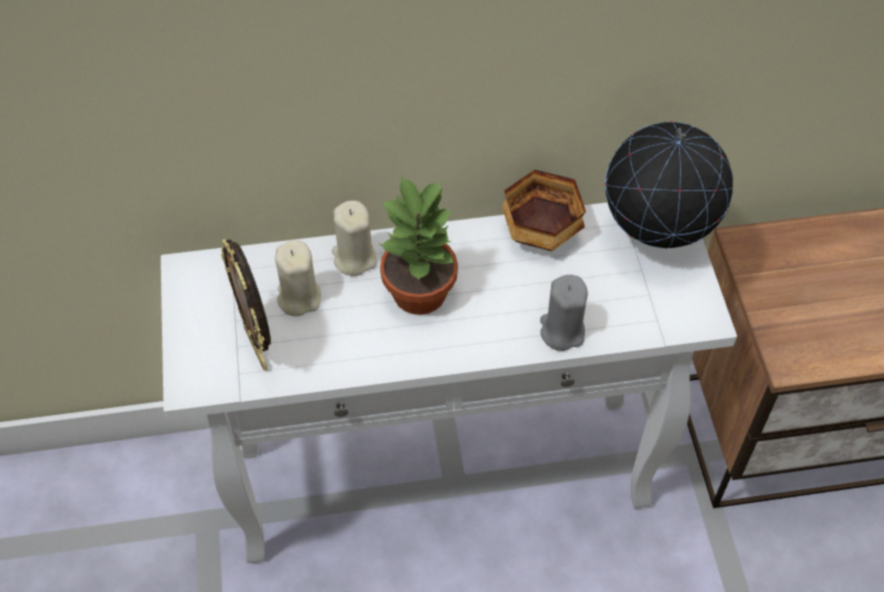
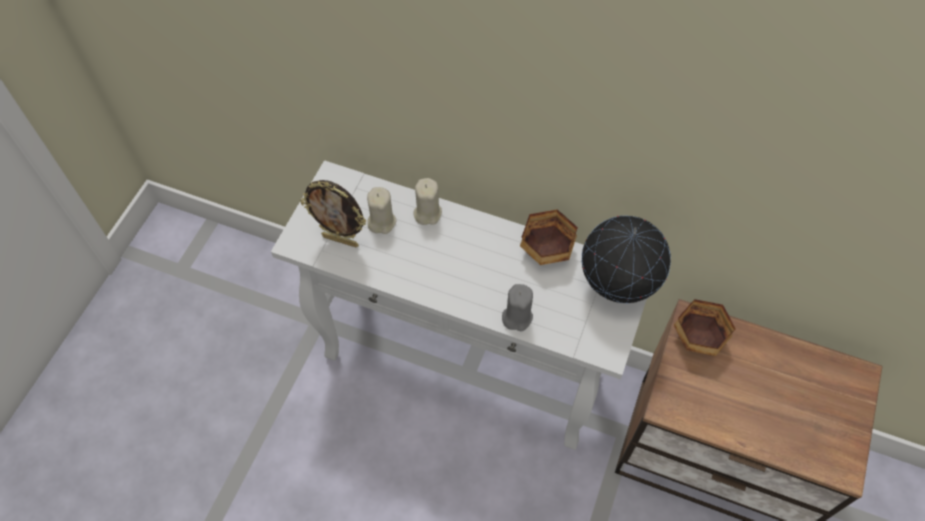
camera: 30 degrees right, 5 degrees up
(258, 347) = (341, 240): picture frame -> picture frame turned 75 degrees counterclockwise
(420, 291) = (451, 251): potted plant -> none
(766, 262) = (696, 337): none -> bowl

